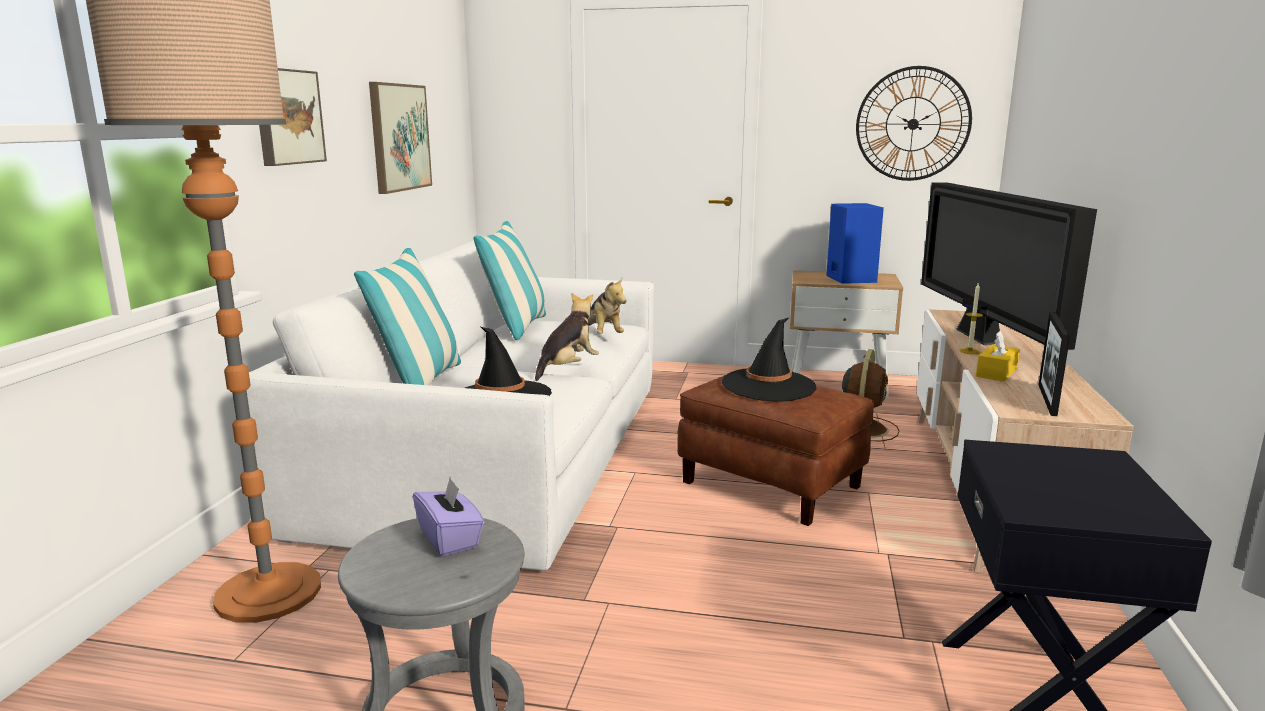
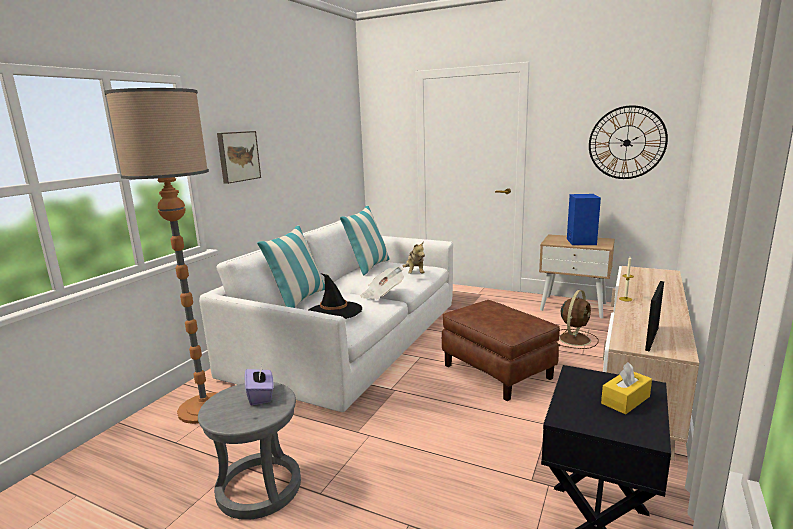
camera: 15 degrees right, 0 degrees up
(399, 137) = (311, 159): picture -> none
(567, 368) = (382, 294): plush toy -> newspaper
(768, 385) = (495, 312): black hat -> none
(979, 338) = (640, 289): television -> none
(996, 373) = (631, 316): yellow tissue box -> yellow tissue box (625, 400)

